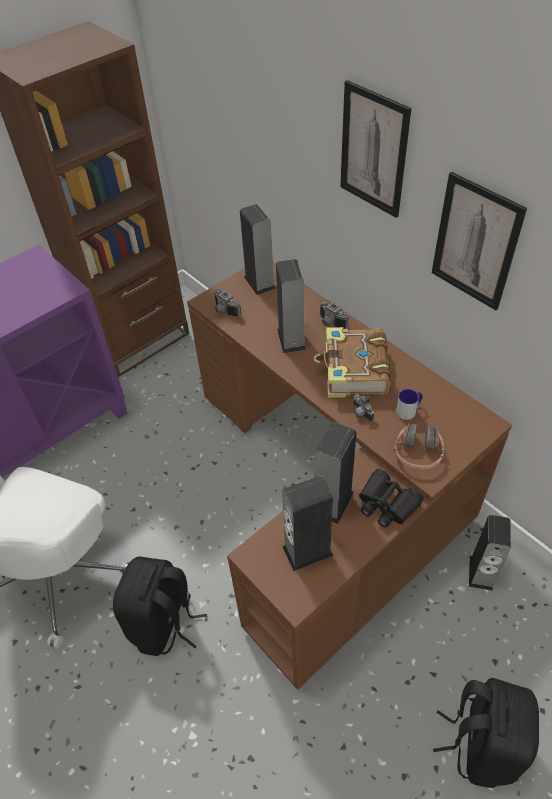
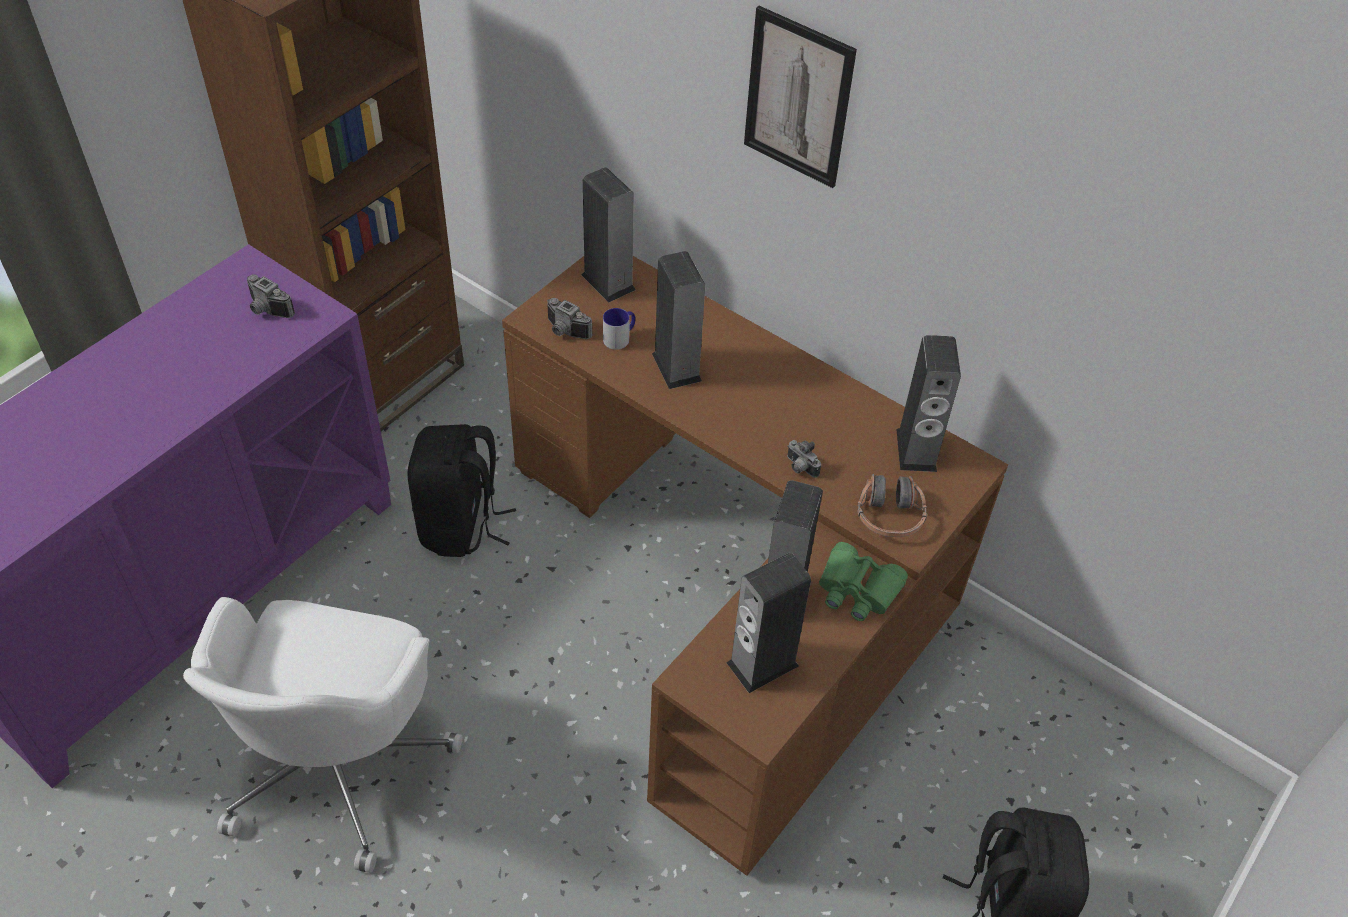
camera: 15 degrees left, 0 degrees up
(164, 623) = (526, 814): black backpack -> black backpack (461, 525)
(330, 323) = (729, 339): camera -> camera (266, 310)
(354, 371) = (778, 408): book -> none
(386, 504) = (857, 589): black binoculars -> green binoculars
(409, 410) = (866, 457): mug -> mug (620, 337)
(475, 242) = (950, 222): picture -> none
(481, 573) = (974, 683): speaker -> speaker (916, 450)

